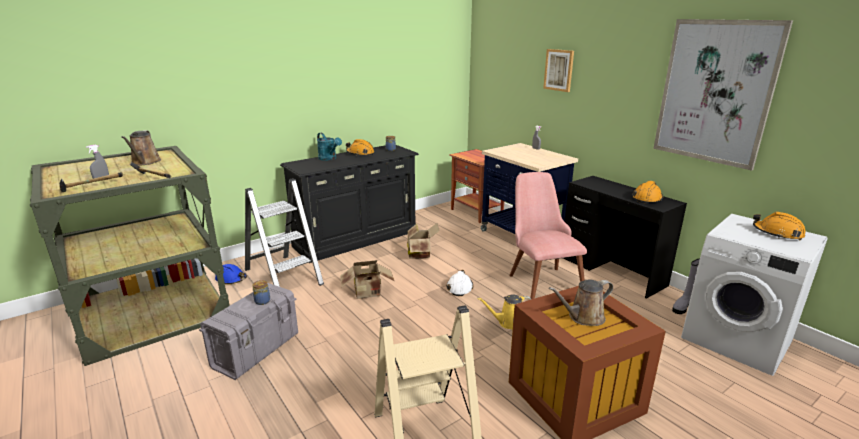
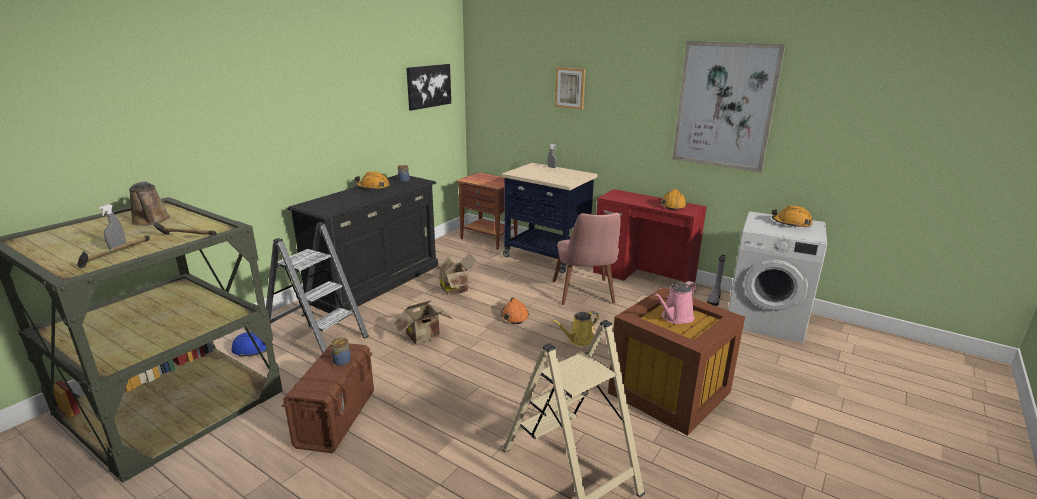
camera: 20 degrees left, 0 degrees up
(256, 350) = (336, 418): grey storage box -> brown storage box
(329, 159) = (342, 196): turquoise watering can -> none
(429, 65) = (428, 86): none -> picture
(459, 288) = (514, 316): white hard hat -> orange hard hat
(540, 280) = (585, 296): pink chair -> pink chair turned 150 degrees counterclockwise
(583, 317) = (675, 318): brown watering can -> pink watering can
(612, 271) = (643, 278): black desk -> red desk

